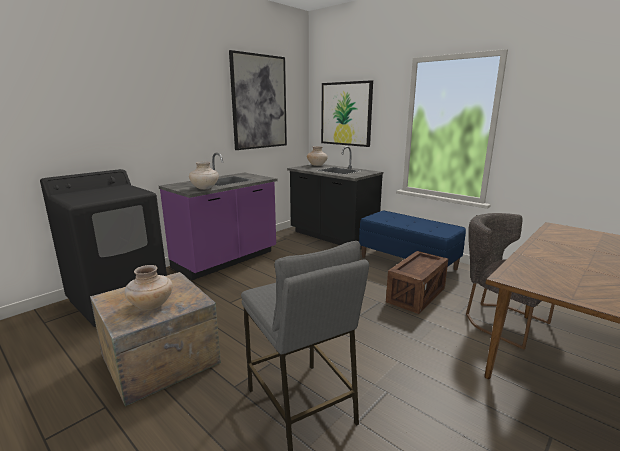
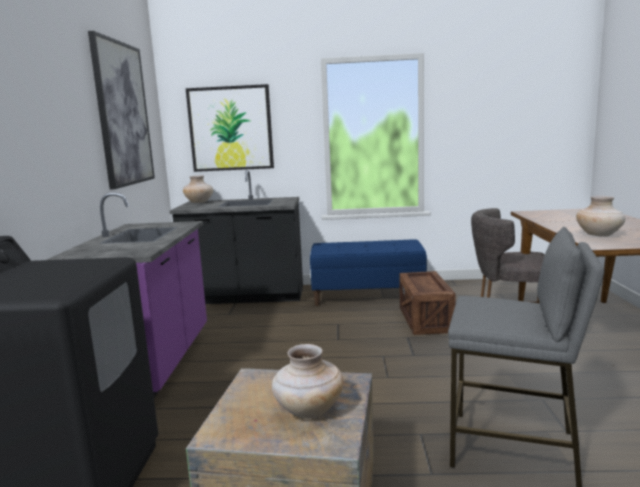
camera: 40 degrees left, 5 degrees down
(205, 188) = (145, 247): beige vase -> beige vase (599, 235)

